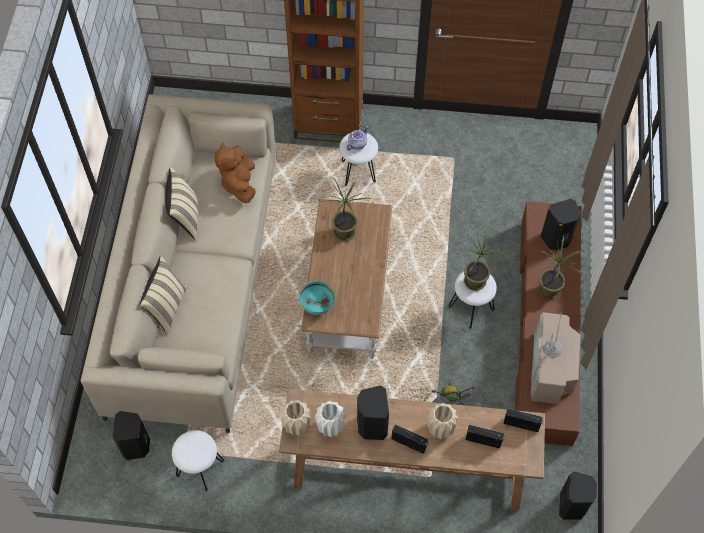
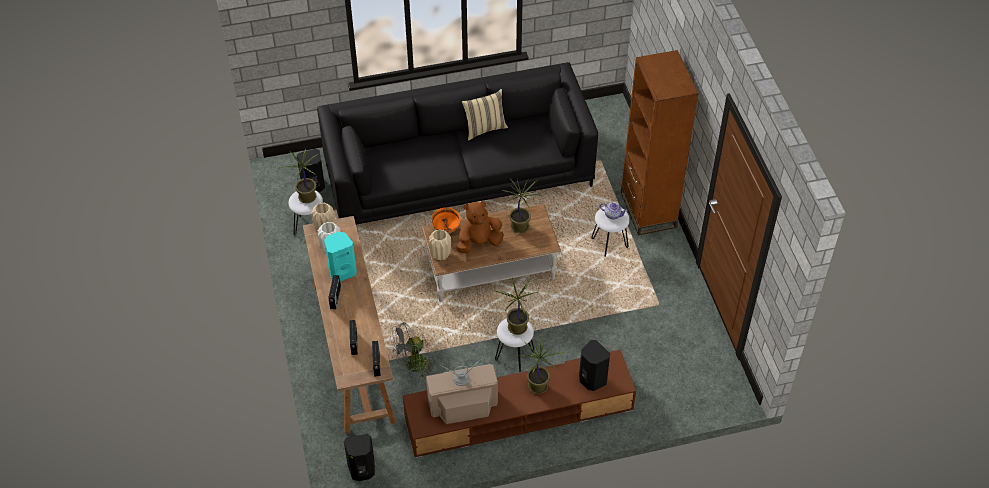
camera: 70 degrees right, 10 degrees down
(167, 307) = (404, 143): beige pillow -> none
(193, 446) = (307, 198): none -> potted plant
(195, 282) = (458, 174): beige sofa -> black sofa
(239, 183) = (529, 149): brown plush toy -> brown plush toy (479, 243)
(317, 305) = (446, 229): turquoise bowl -> orange bowl
(371, 425) = (341, 272): black speaker -> turquoise speaker
(440, 429) = (353, 314): beige vase -> beige vase (440, 255)

